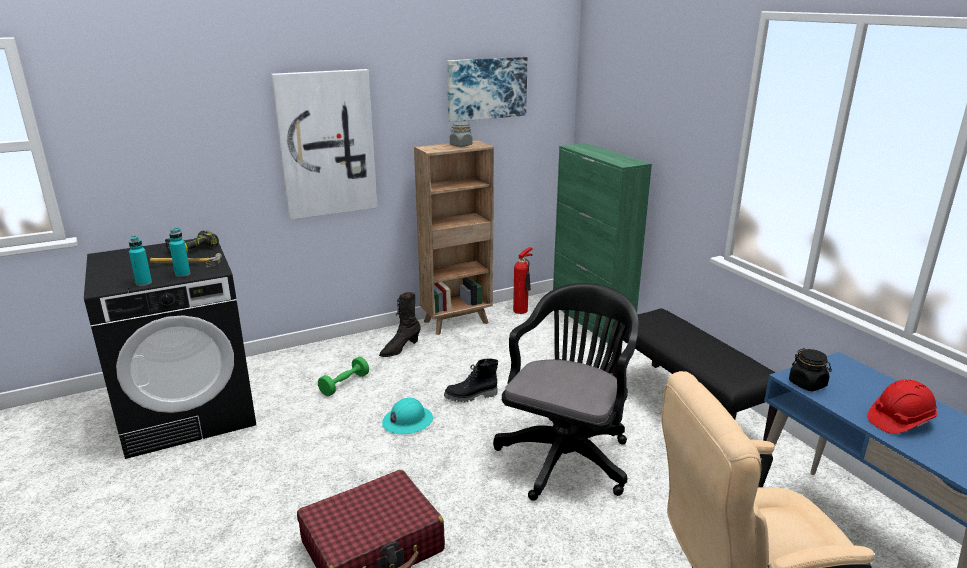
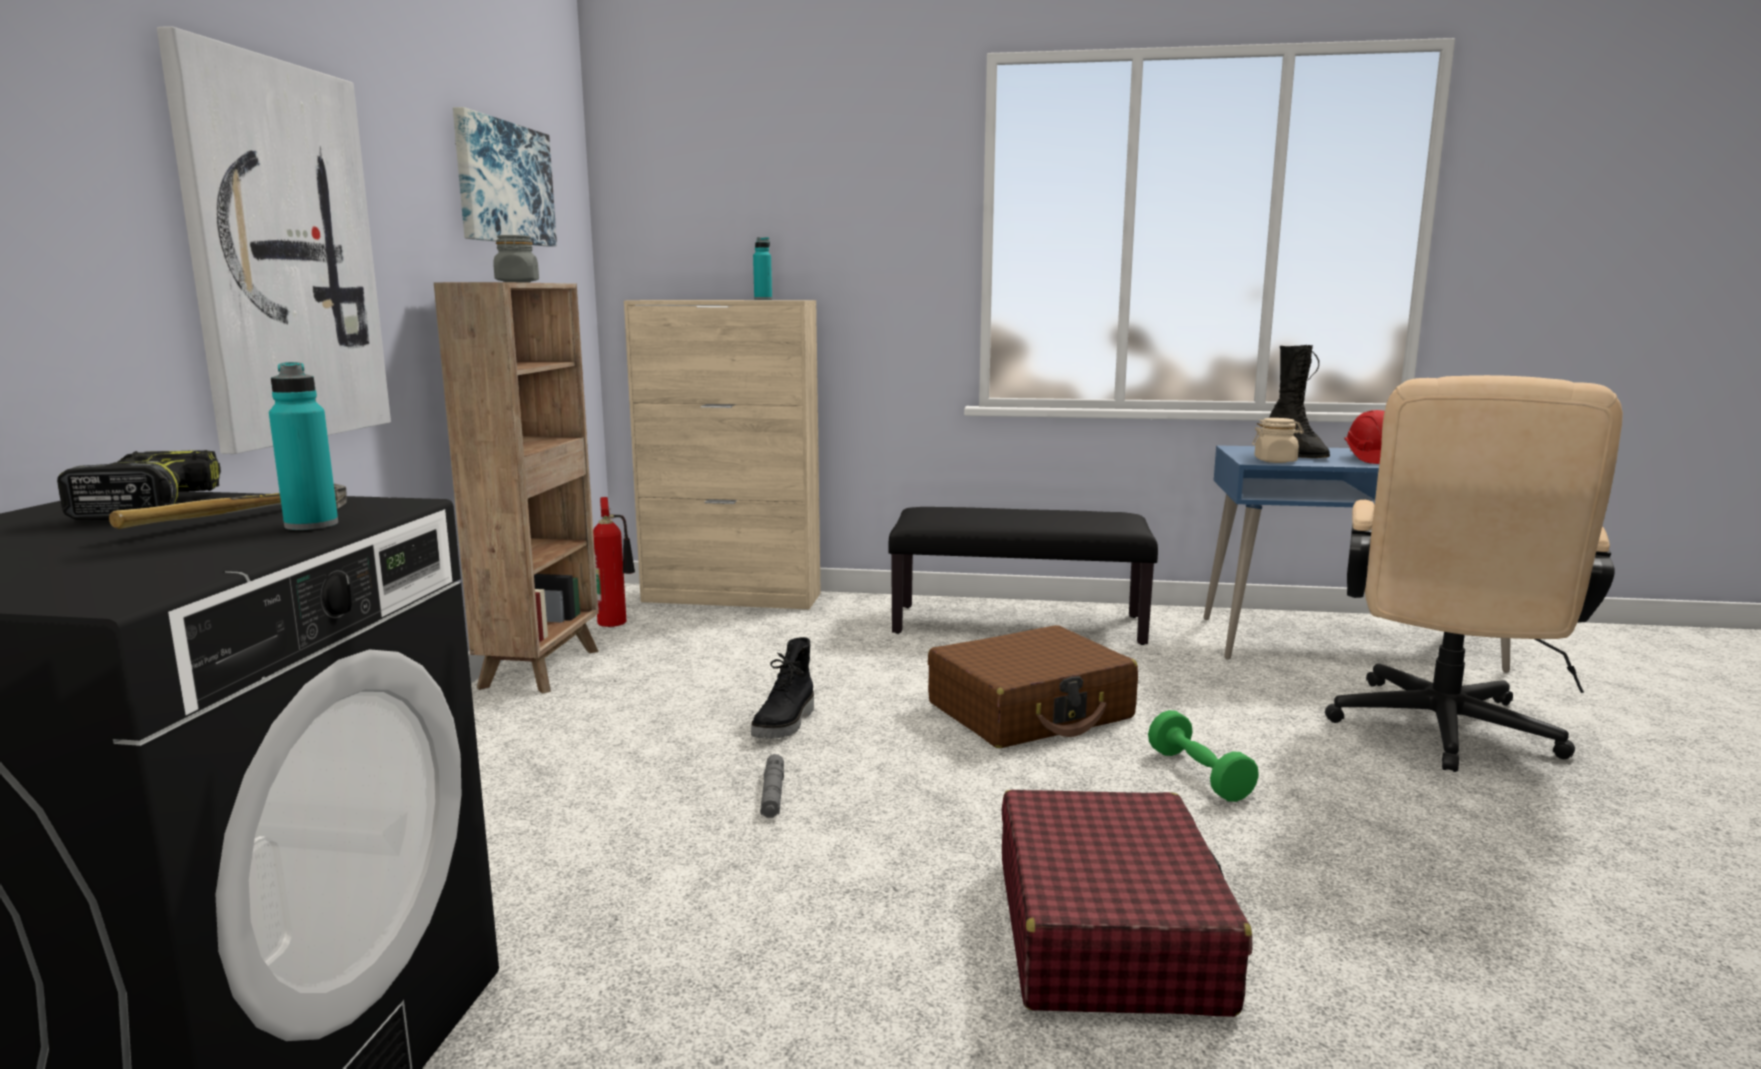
camera: 55 degrees left, 10 degrees down
(144, 283) = (244, 555): turquoise bottle -> turquoise bottle (763, 299)
(344, 384) = (537, 818): green dumbbell -> green dumbbell (1199, 775)
(400, 349) = (523, 734): black boot -> black boot (1297, 453)
(407, 421) = (772, 794): turquoise hard hat -> grey flashlight
(567, 455) = (1031, 711): black office chair -> brown suitcase
(591, 320) = (732, 598): green cabinet -> beige cabinet
(807, 384) = (1275, 461): black jar -> beige jar

